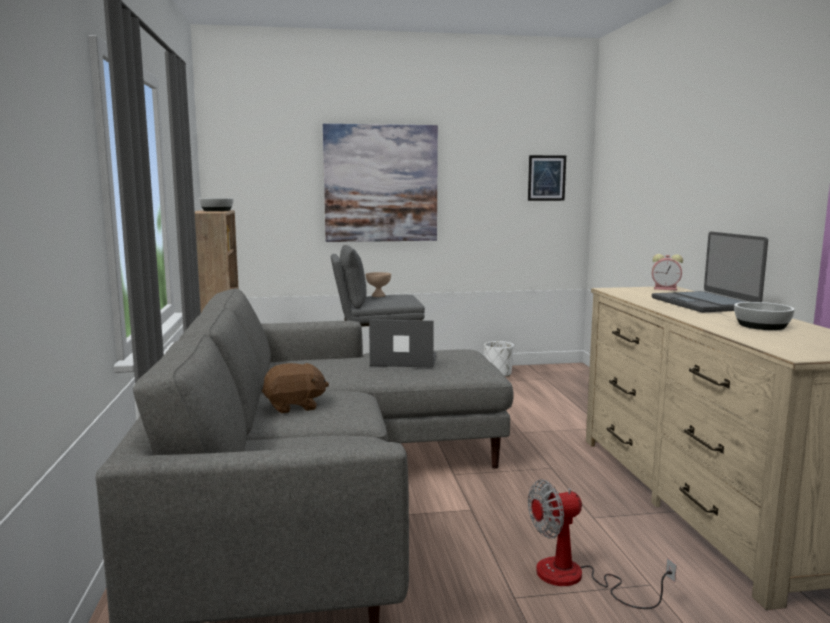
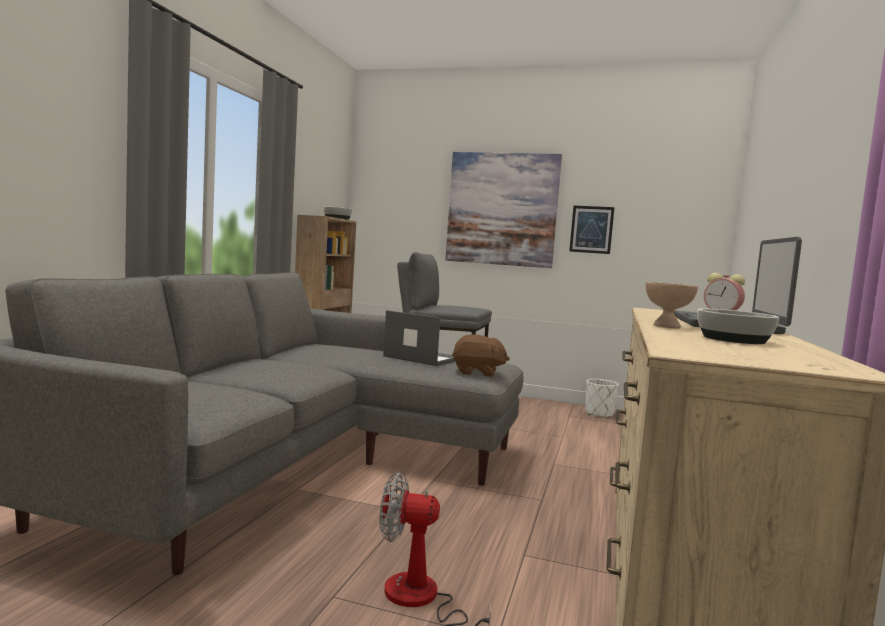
camera: 25 degrees right, 5 degrees down
(294, 406) = (257, 366): brown plush toy -> brown plush toy (477, 373)
(379, 296) = (451, 305): beige bowl -> beige bowl (668, 326)
(546, 178) = (680, 211): picture -> picture (591, 229)

